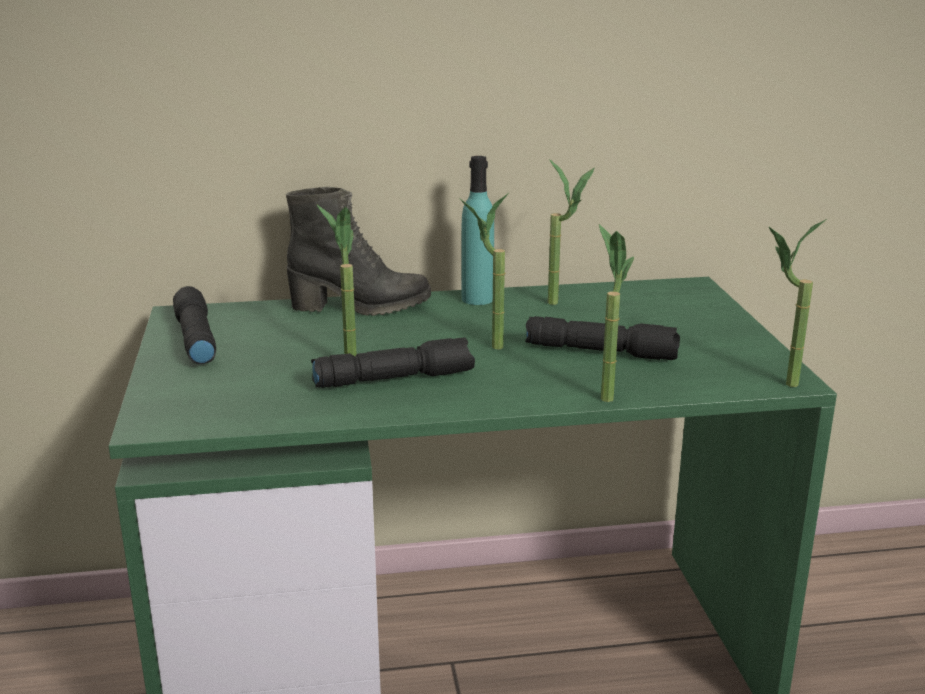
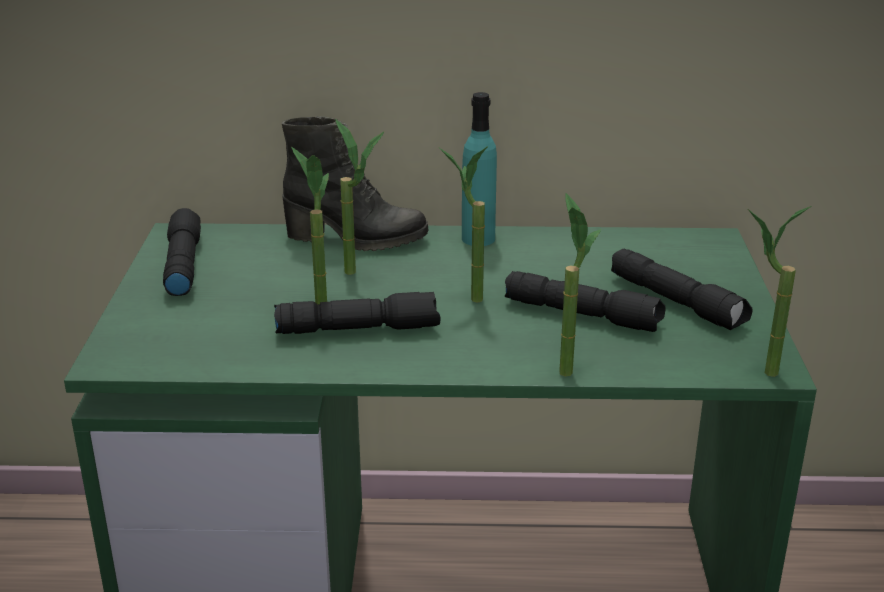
camera: 10 degrees right, 5 degrees up
(564, 303) = (566, 251): potted plant -> potted plant (361, 274)
(683, 336) = (677, 302): none -> black flashlight

